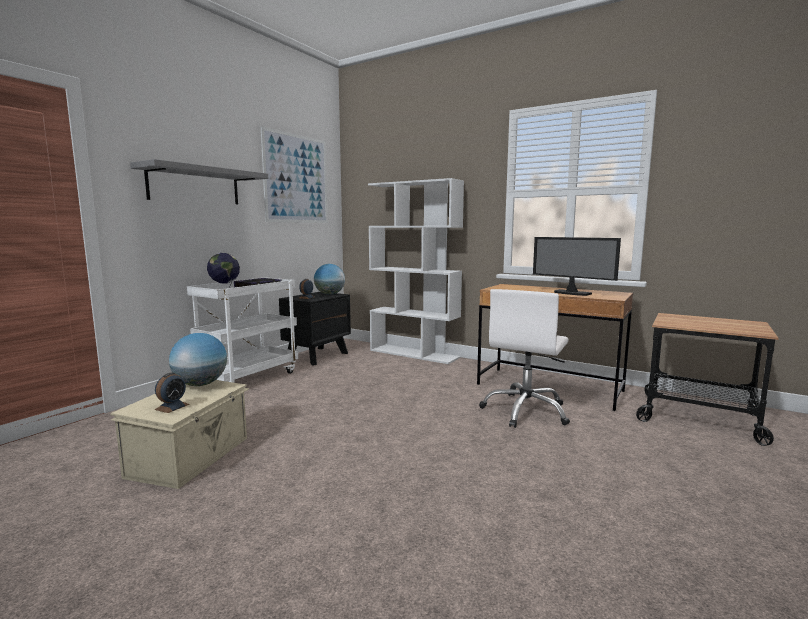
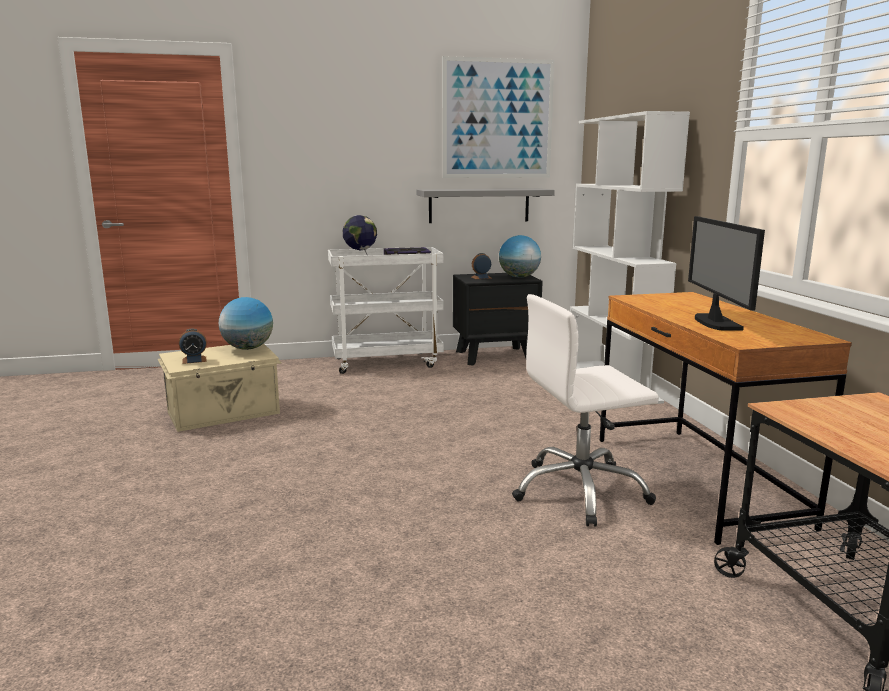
camera: 45 degrees right, 5 degrees up
(195, 186) = (348, 139): grey shelf -> grey shelf (479, 205)

